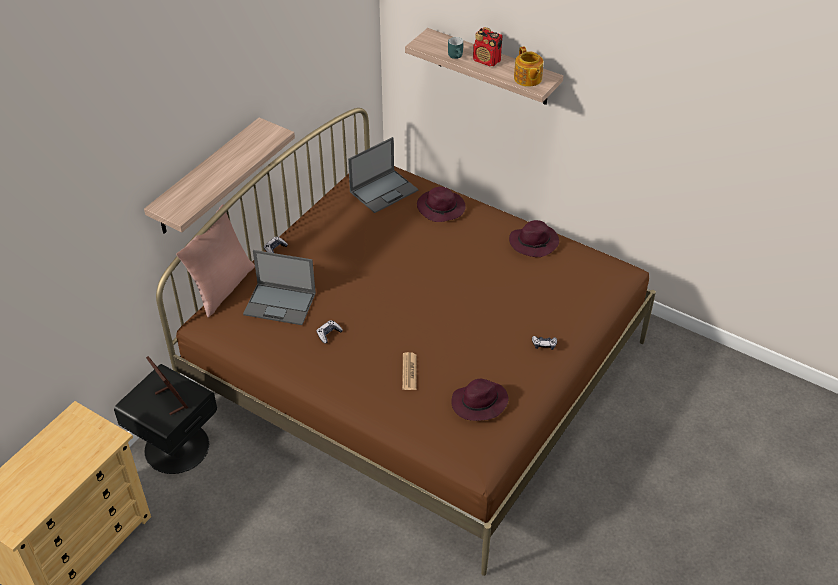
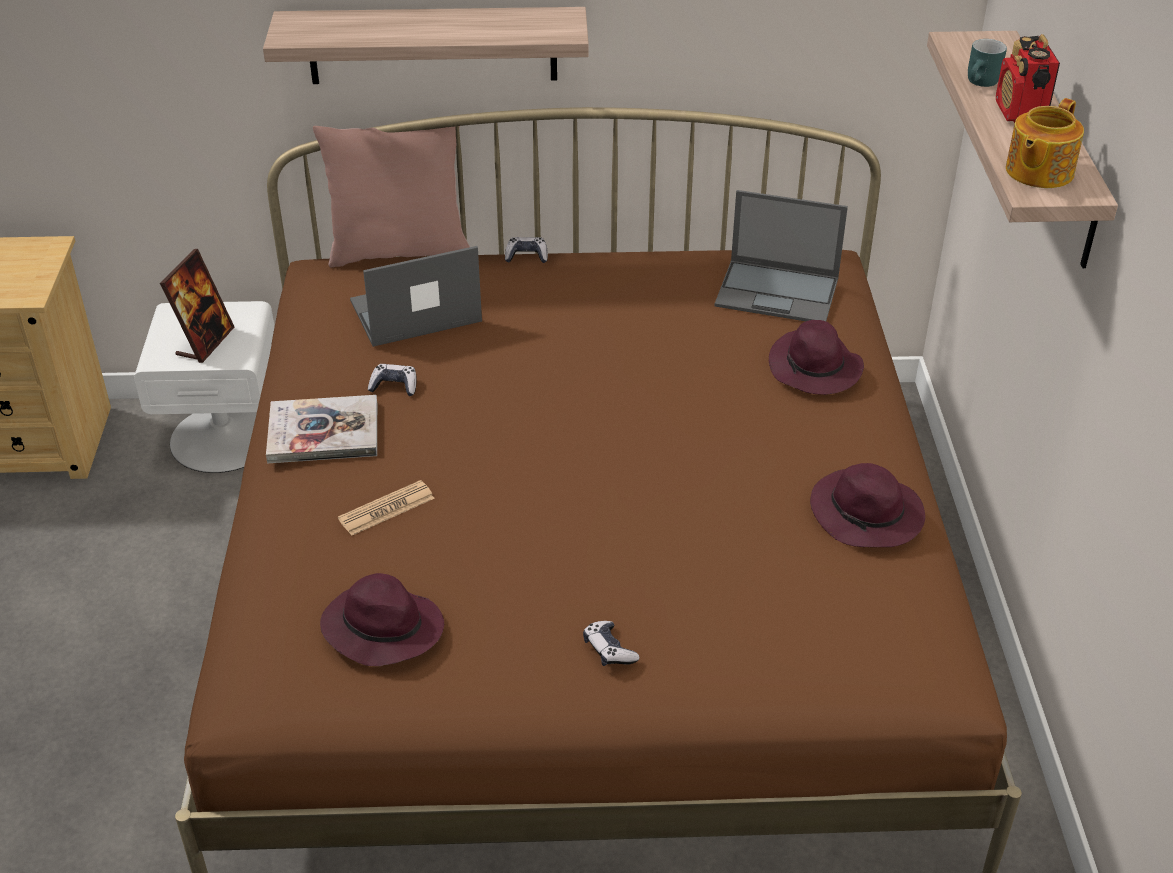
camera: 55 degrees right, 5 degrees down
(176, 447) = (224, 436): black nightstand -> white nightstand
(280, 304) = (414, 312): laptop -> laptop turned 90 degrees clockwise
(338, 370) = (323, 432): none -> book

